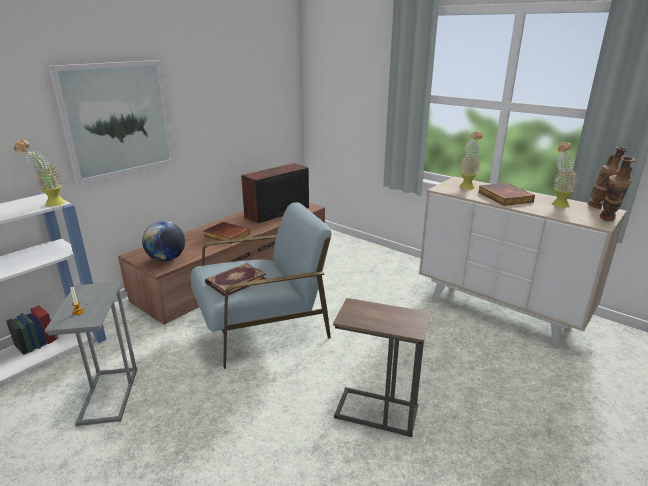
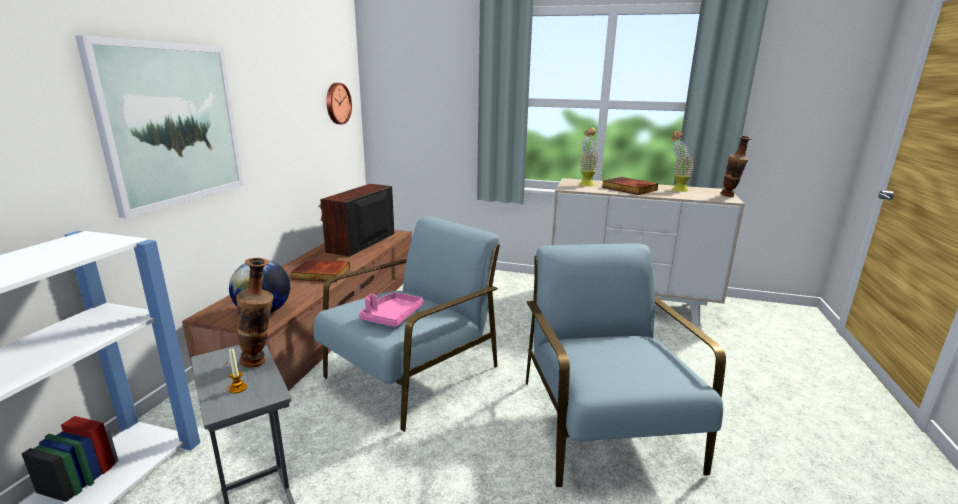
camera: 25 degrees left, 5 degrees down
(50, 205) = (112, 244): potted plant -> none
(235, 281) = (392, 316): book -> pink tray
(275, 93) = (337, 103): none -> wall clock
(377, 412) = (605, 426): brown side table -> blue armchair
(599, 207) = (709, 189): vase -> vase (261, 362)

